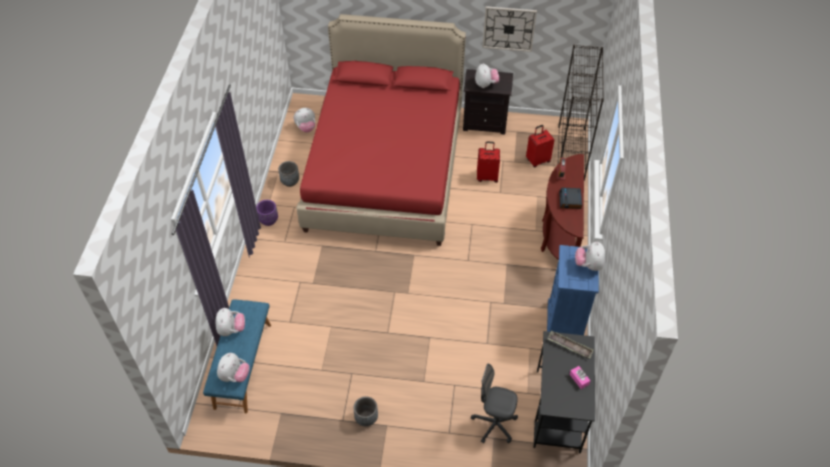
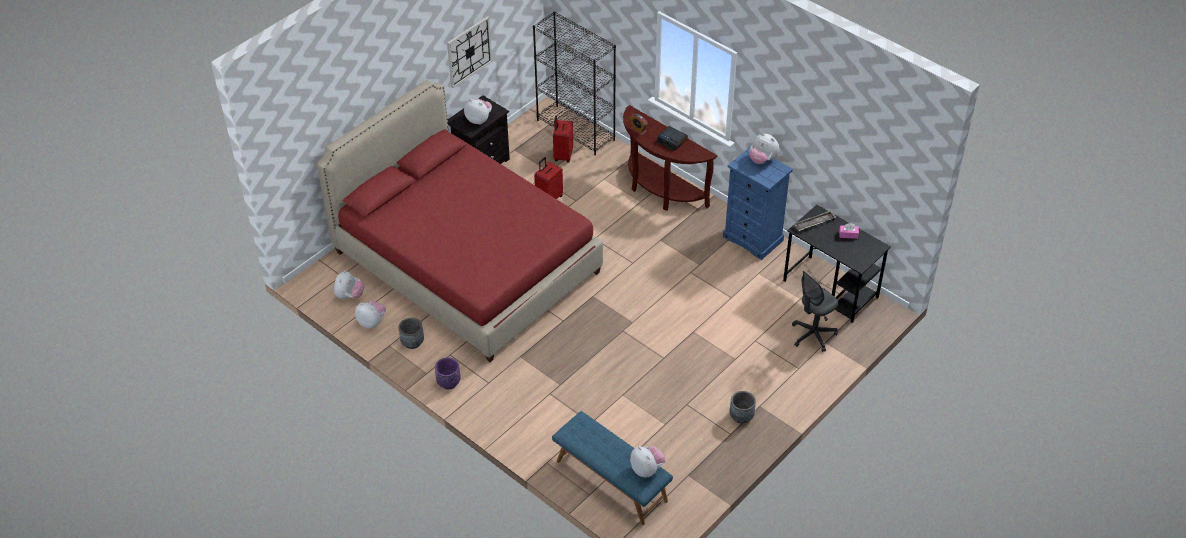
camera: 55 degrees left, 5 degrees down
(231, 329) = (591, 450): plush toy -> plush toy (372, 322)

